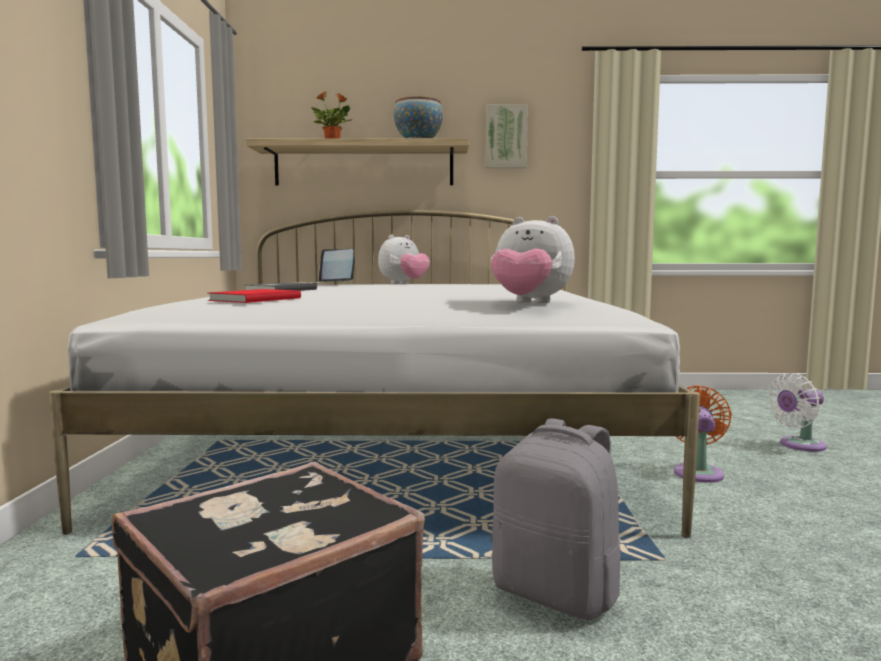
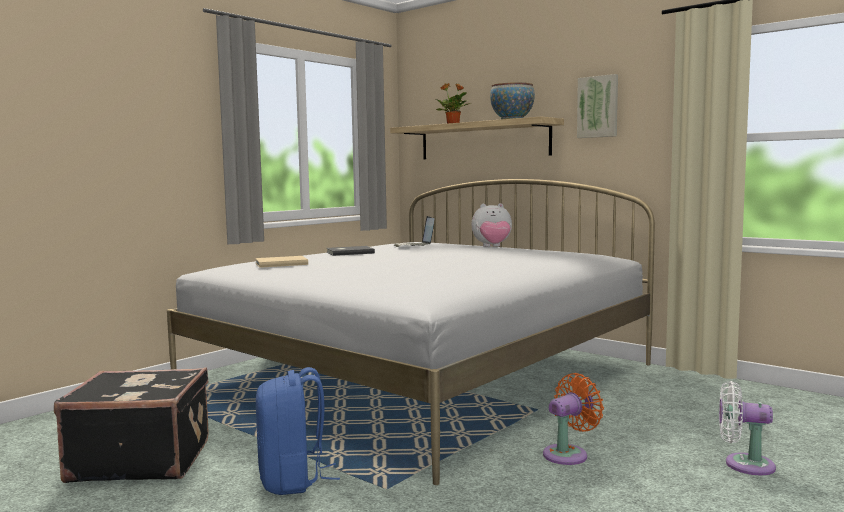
camera: 40 degrees right, 0 degrees up
(253, 299) = (280, 263): red book -> beige book
(529, 303) = (391, 284): plush toy -> none
(557, 593) = (293, 480): grey backpack -> blue backpack

